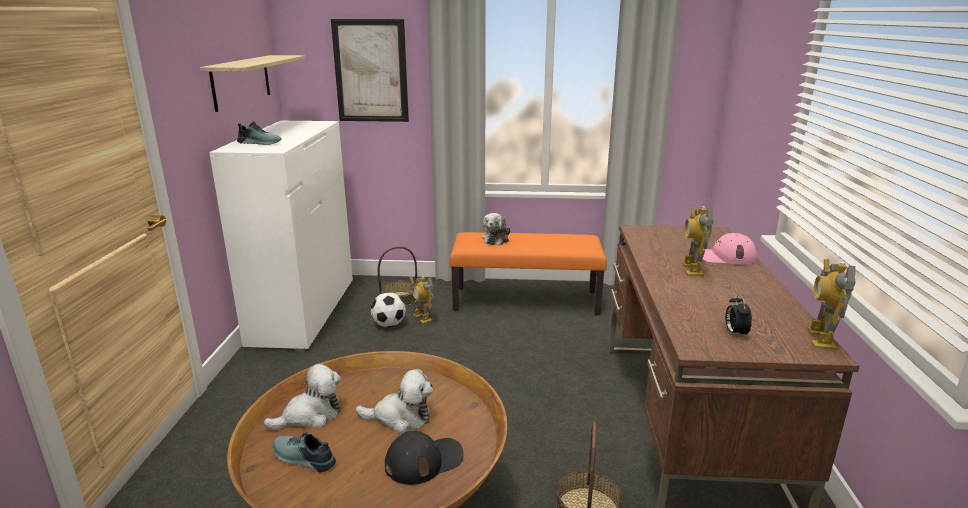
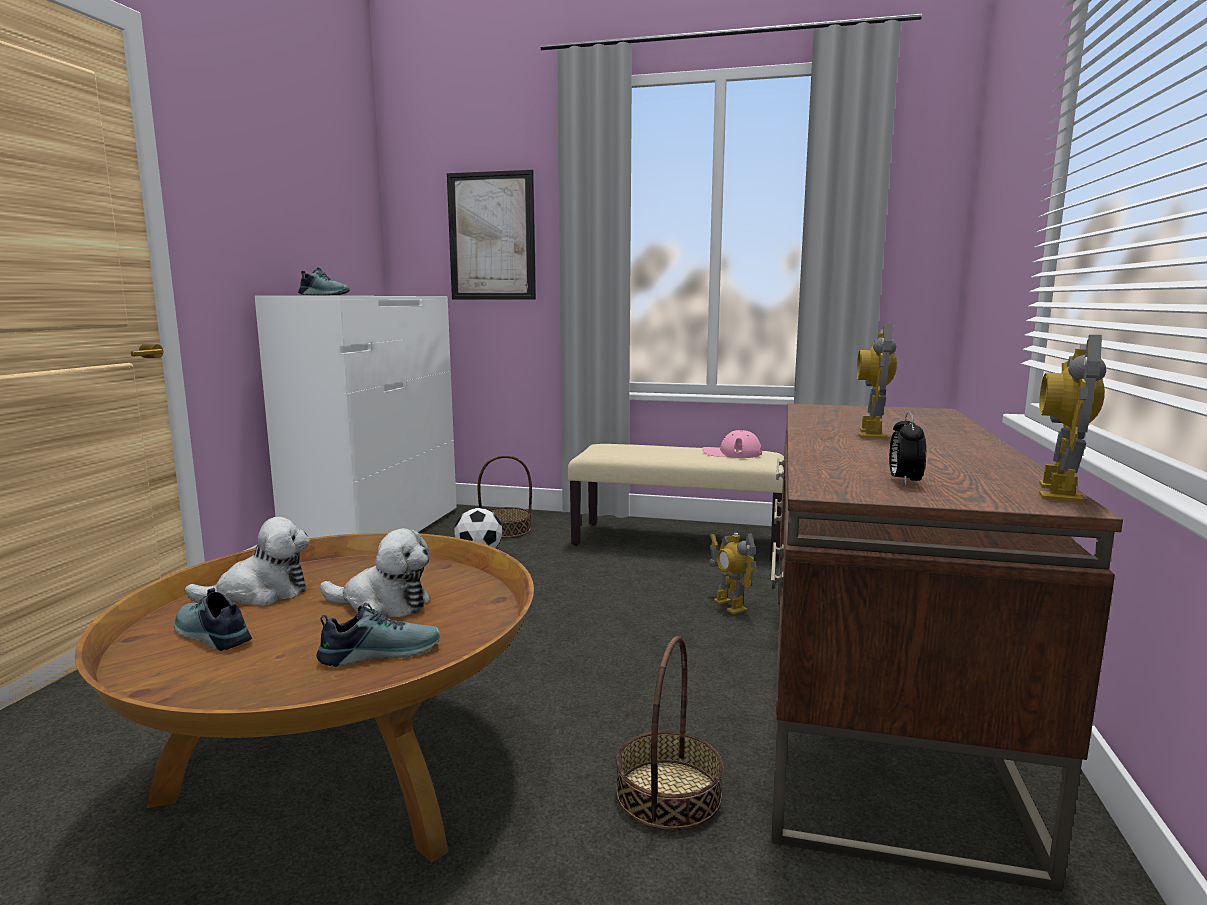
camera: 10 degrees right, 10 degrees down
(241, 81) = (322, 232): shelf -> none
(422, 318) = (526, 550): toy robot -> toy robot (730, 605)
(424, 461) = (380, 652): black cap -> shoe
(496, 239) = (636, 449): plush toy -> none
(526, 300) = (678, 541): orange bench -> beige bench
(724, 256) = (931, 427): pink cap -> pink cap (731, 453)

